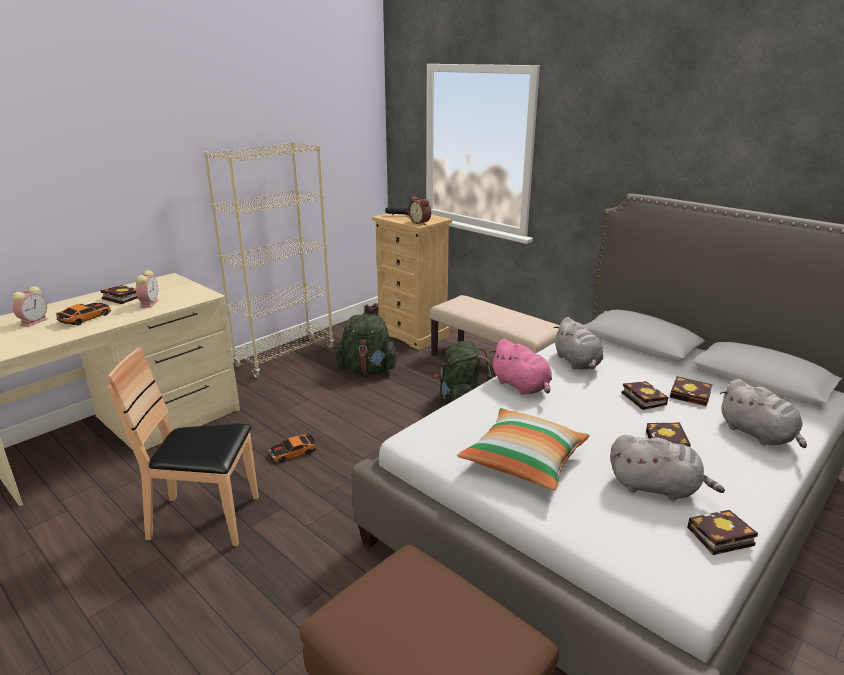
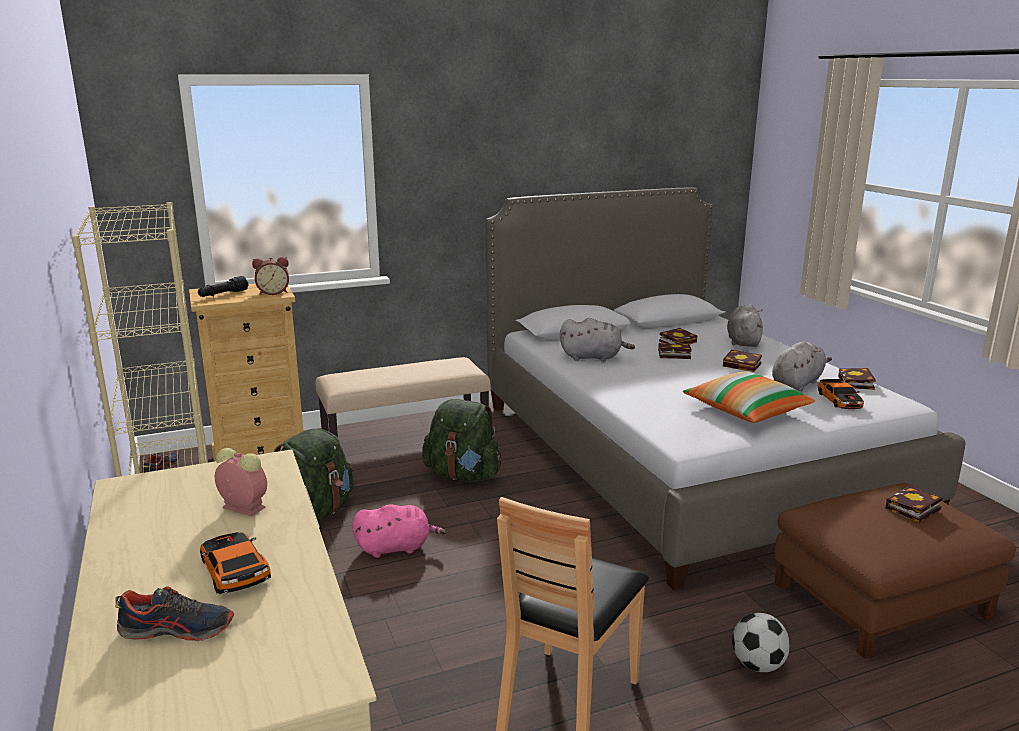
camera: 65 degrees left, 5 degrees down
(35, 321) = (178, 629): alarm clock -> shoe
(120, 297) = (166, 534): book -> book (912, 510)
(277, 611) = (757, 664): none -> football
(293, 452) = (467, 607): toy car -> toy car (840, 400)
(522, 386) = (620, 385): pink plush toy -> pink plush toy (396, 547)
(758, 435) = (743, 341): grey plush toy -> grey plush toy turned 75 degrees counterclockwise

